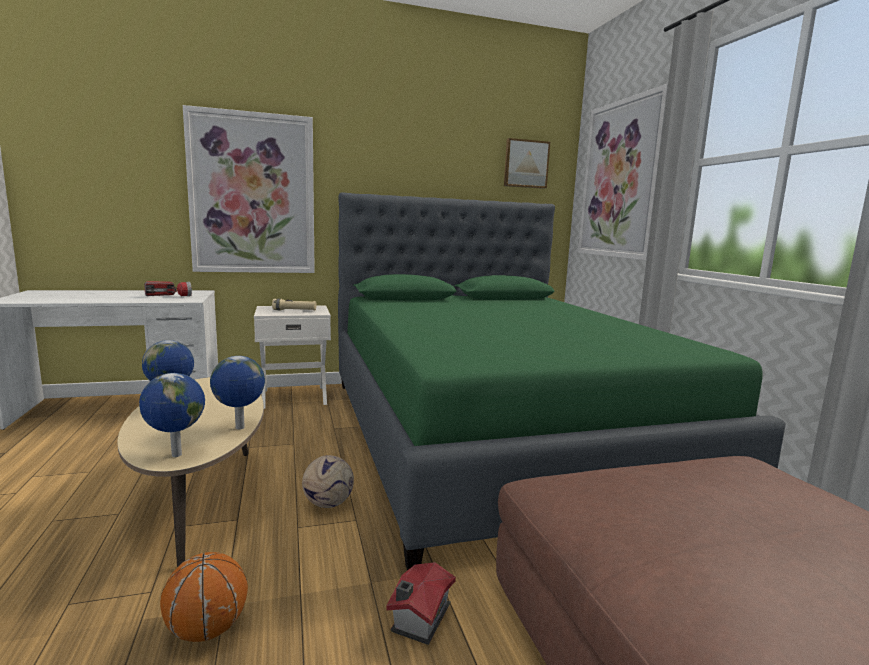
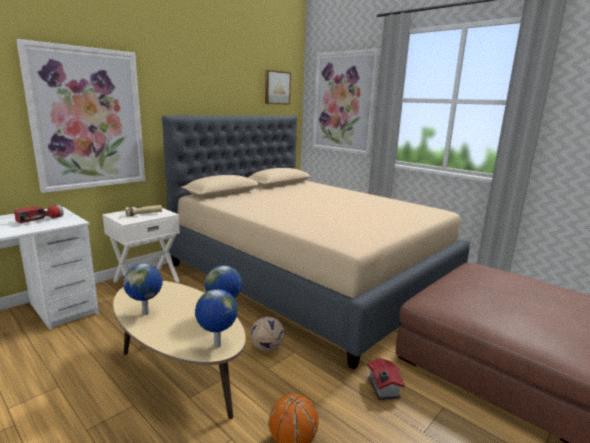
camera: 30 degrees left, 5 degrees up
(498, 434) = (310, 276): green bed -> beige bed

